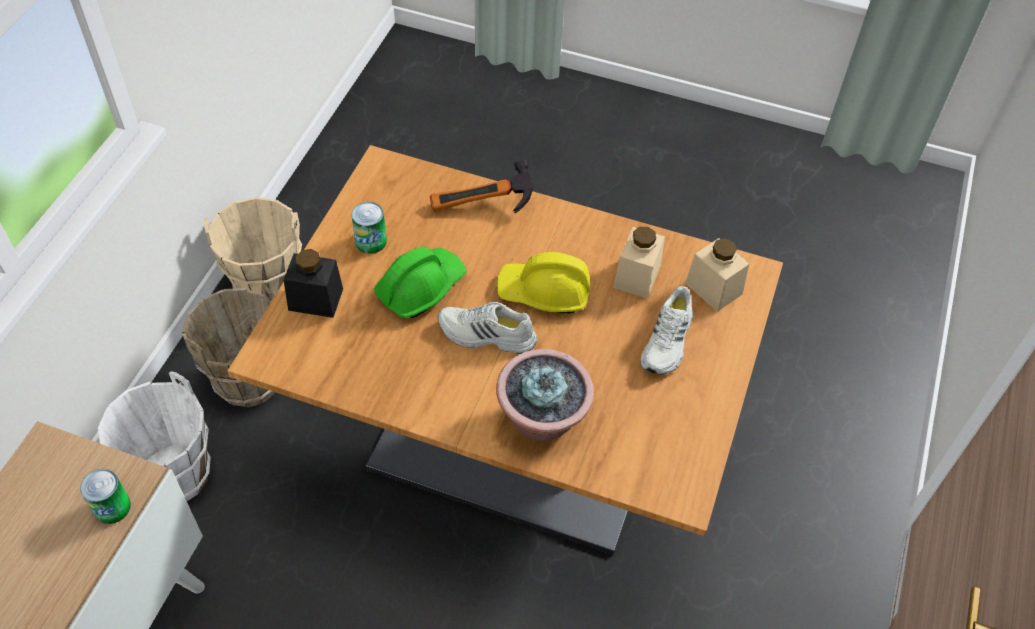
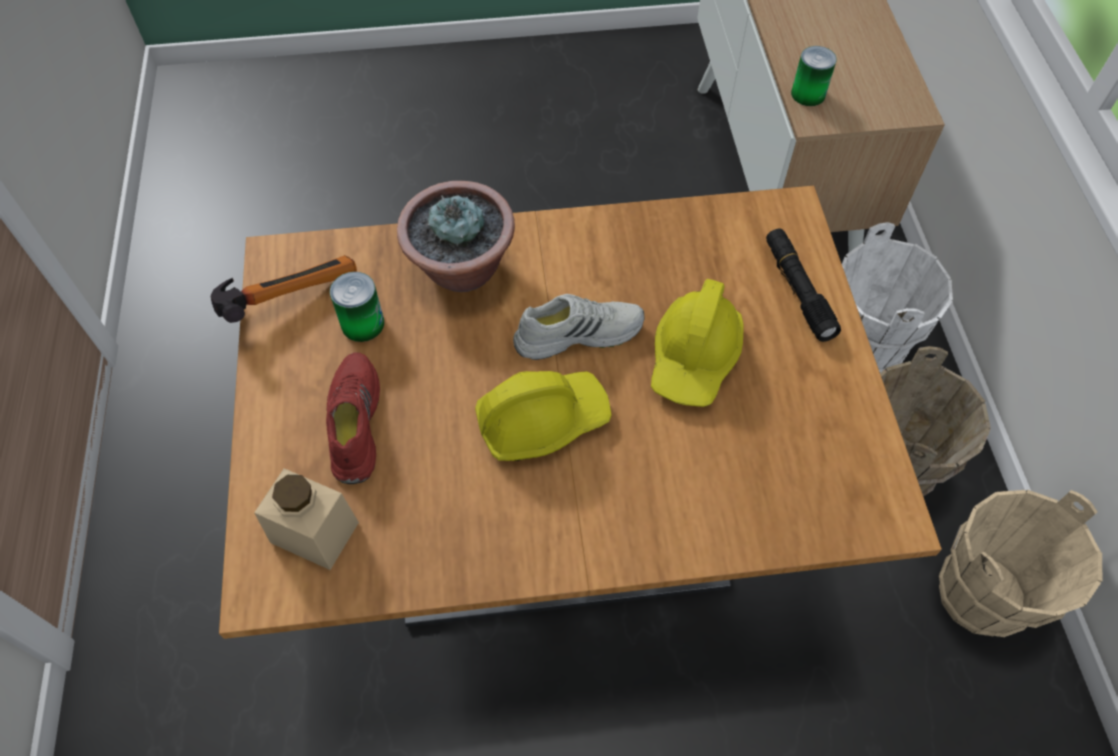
camera: 155 degrees right, 5 degrees up
(315, 299) = (798, 290): black jar -> black flashlight
(371, 241) = (802, 390): can -> can (362, 324)
(420, 288) = (694, 357): green hard hat -> yellow hard hat
(482, 209) = (701, 511): hammer -> hammer (287, 295)
(637, 276) = (430, 501): beige jar -> none
(668, 341) = (353, 422): white shoe -> red shoe

